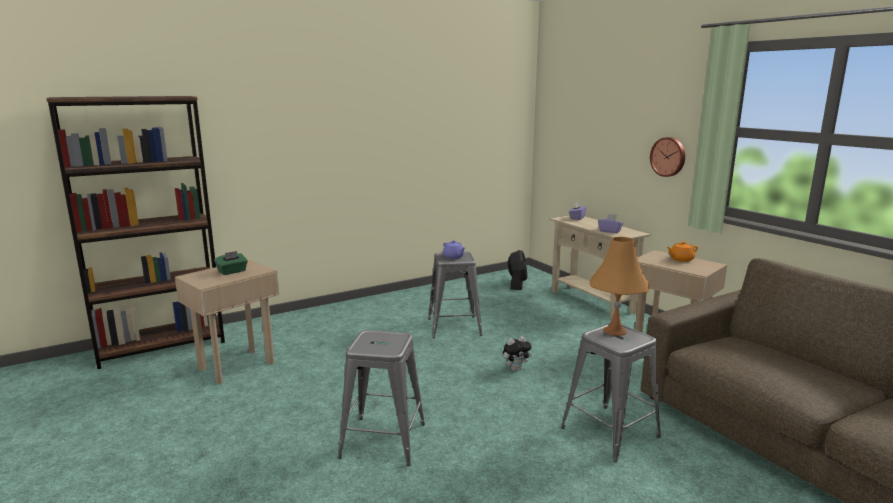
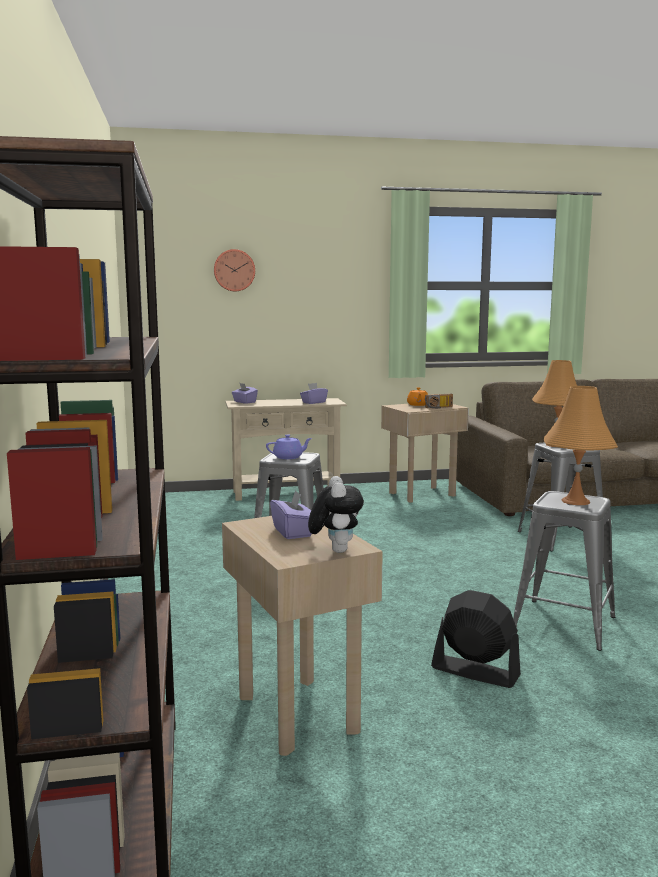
camera: 70 degrees left, 5 degrees down
(232, 272) = (293, 532): green tissue box -> purple tissue box
(381, 343) = (575, 501): none -> orange table lamp
(516, 369) = (427, 547): plush toy -> plush toy (335, 550)
(517, 284) = (190, 509): black fan -> black fan (474, 671)
(668, 157) = (345, 315): wall clock -> wall clock (234, 270)
(679, 267) = (439, 407): none -> radio

